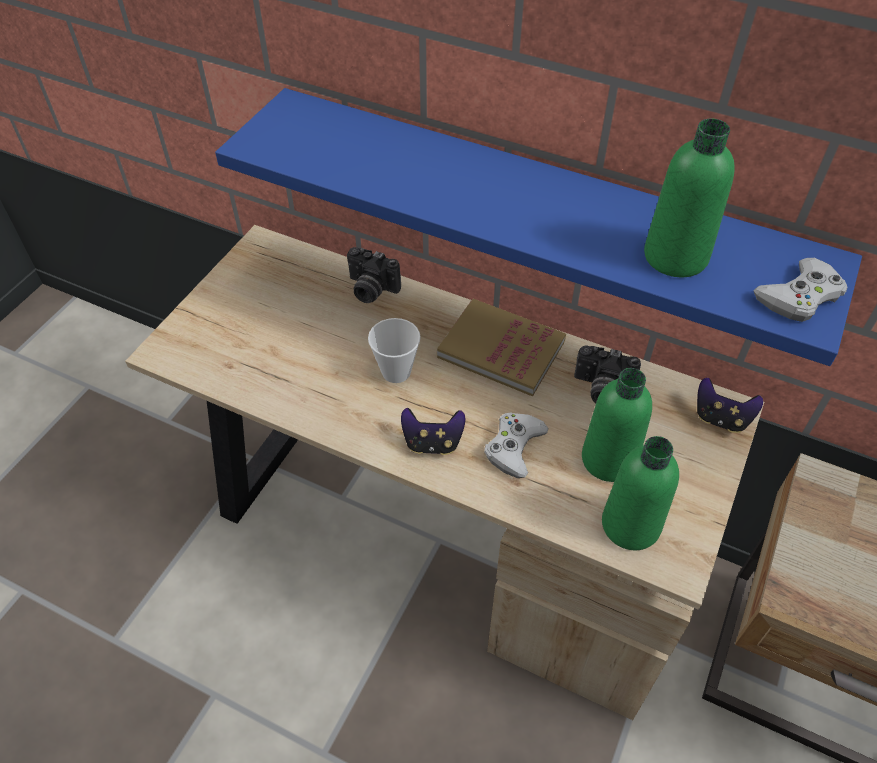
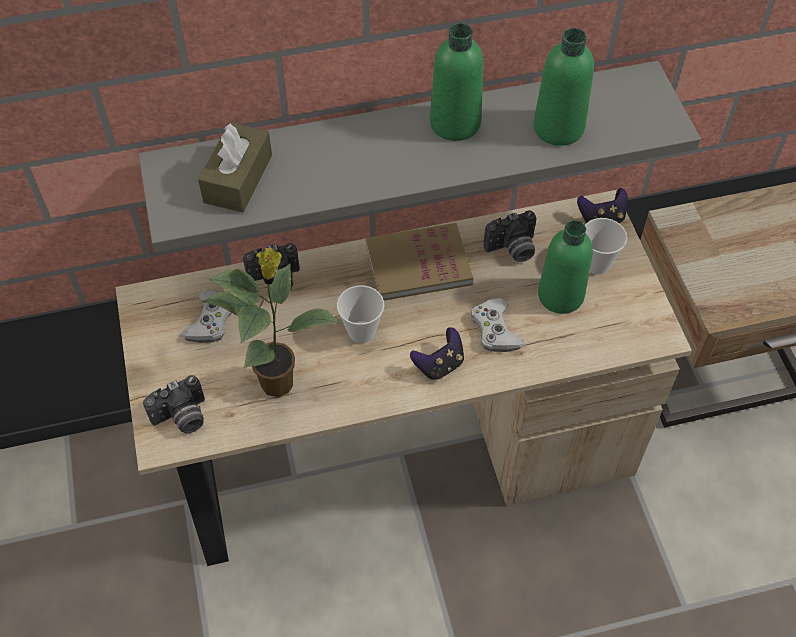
camera: 40 degrees left, 5 degrees up
(194, 344) = (182, 418): none -> camera
(291, 366) = (279, 381): none -> potted plant
(333, 142) = (238, 178): none -> brown tissue box
(539, 207) = (406, 139): blue shelf -> grey shelf
(630, 525) = (611, 330): green bottle -> green bottle (455, 123)
(675, 455) = (597, 264): none -> cup
(799, 296) = (650, 112): white game controller -> white game controller (211, 321)

